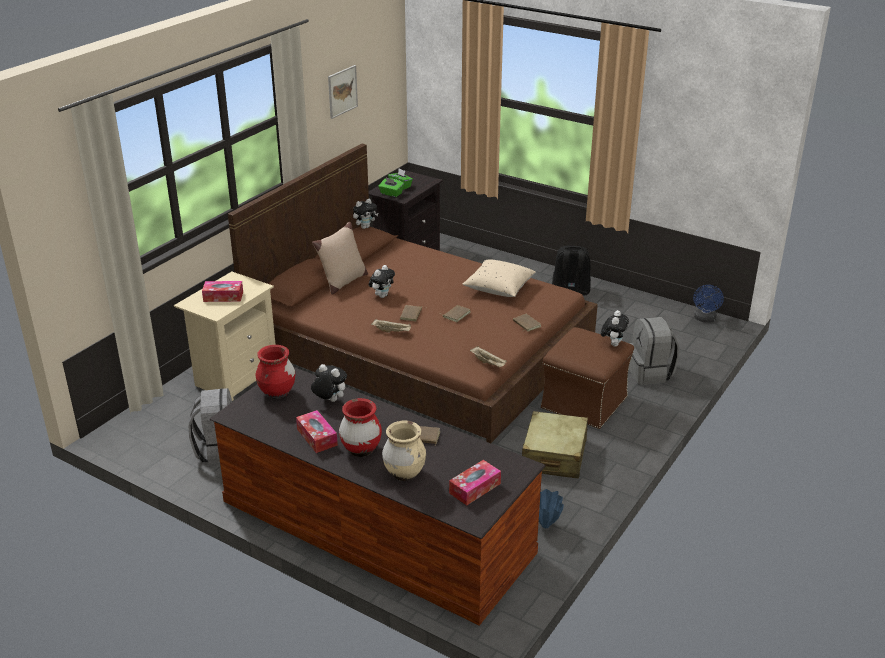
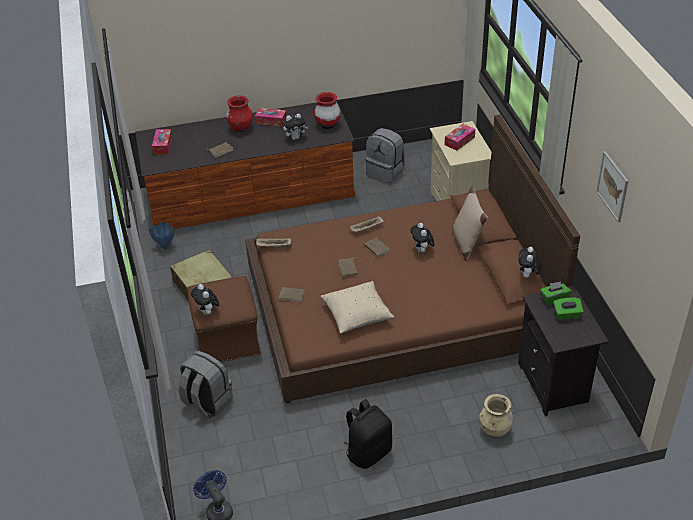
camera: 135 degrees right, 10 degrees up
(404, 473) = (205, 132): beige vase -> beige vase (495, 430)

